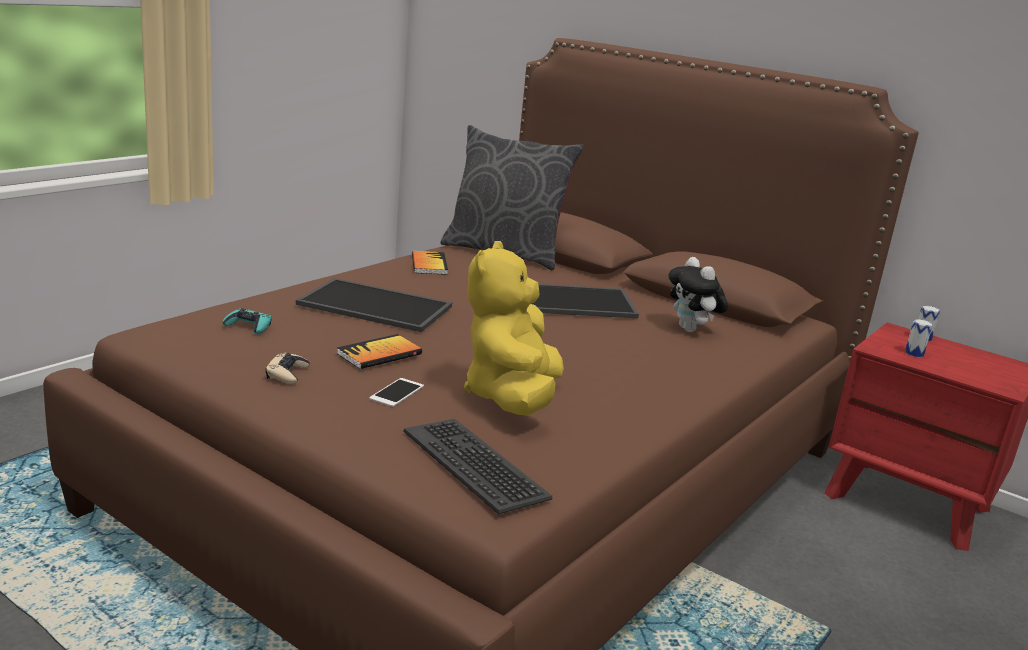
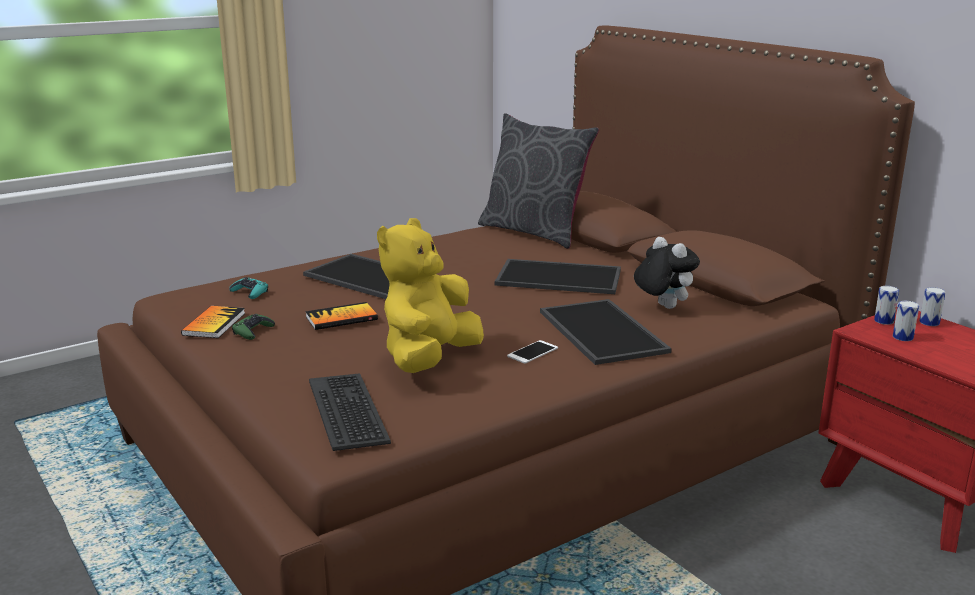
camera: 20 degrees right, 0 degrees up
(287, 374) = (253, 331): beige game controller -> green game controller
(397, 393) = (331, 350): phone -> phone (532, 352)
(429, 264) = (452, 243): book -> book (214, 324)
(655, 358) = (599, 331): none -> tray
(691, 330) = (662, 307): plush toy -> plush toy turned 150 degrees clockwise
(886, 338) = (884, 321): none -> can

